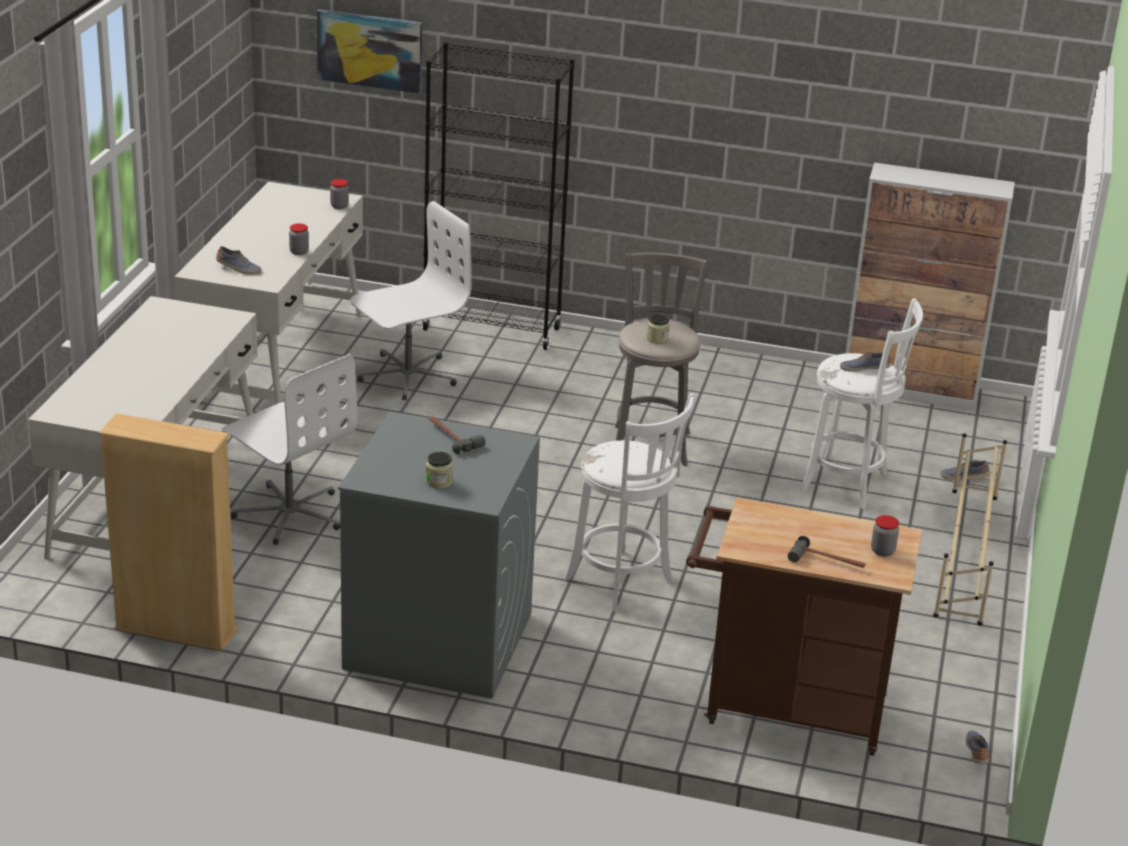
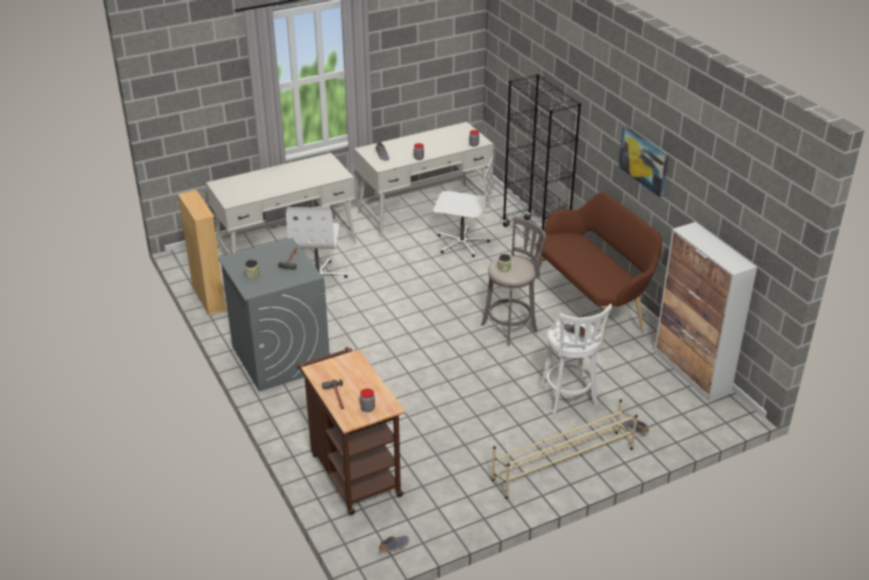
camera: 50 degrees right, 5 degrees up
(370, 50) = (518, 67): picture -> picture (644, 160)
(622, 583) = (387, 379): white stool -> none
(696, 375) = (591, 307): none -> brown bench

